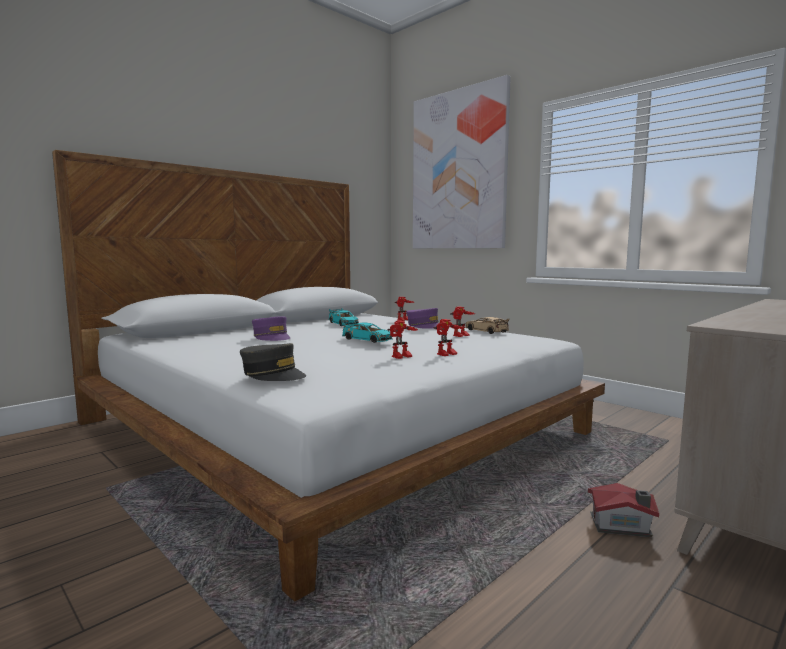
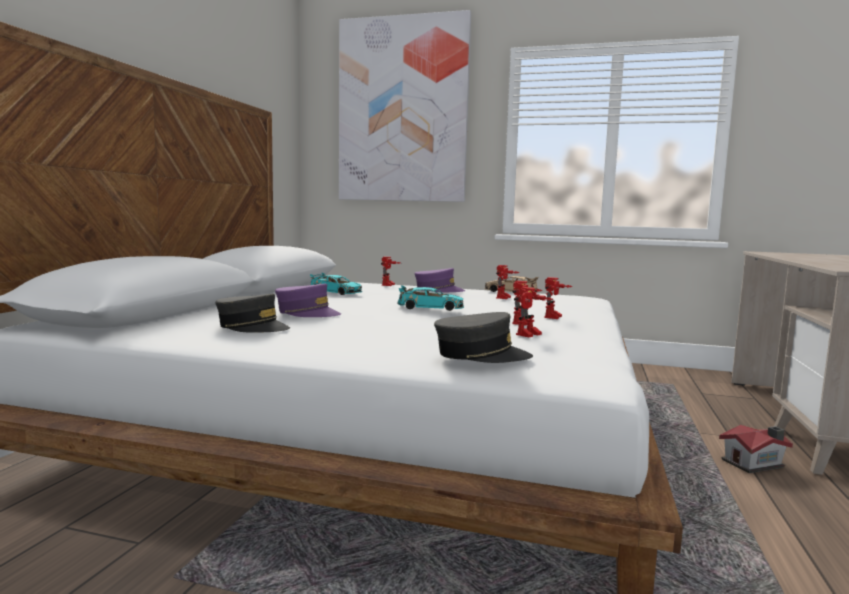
camera: 30 degrees left, 0 degrees up
(215, 344) = (252, 327): none -> grey cap
(371, 366) = (530, 335): none -> toy robot

